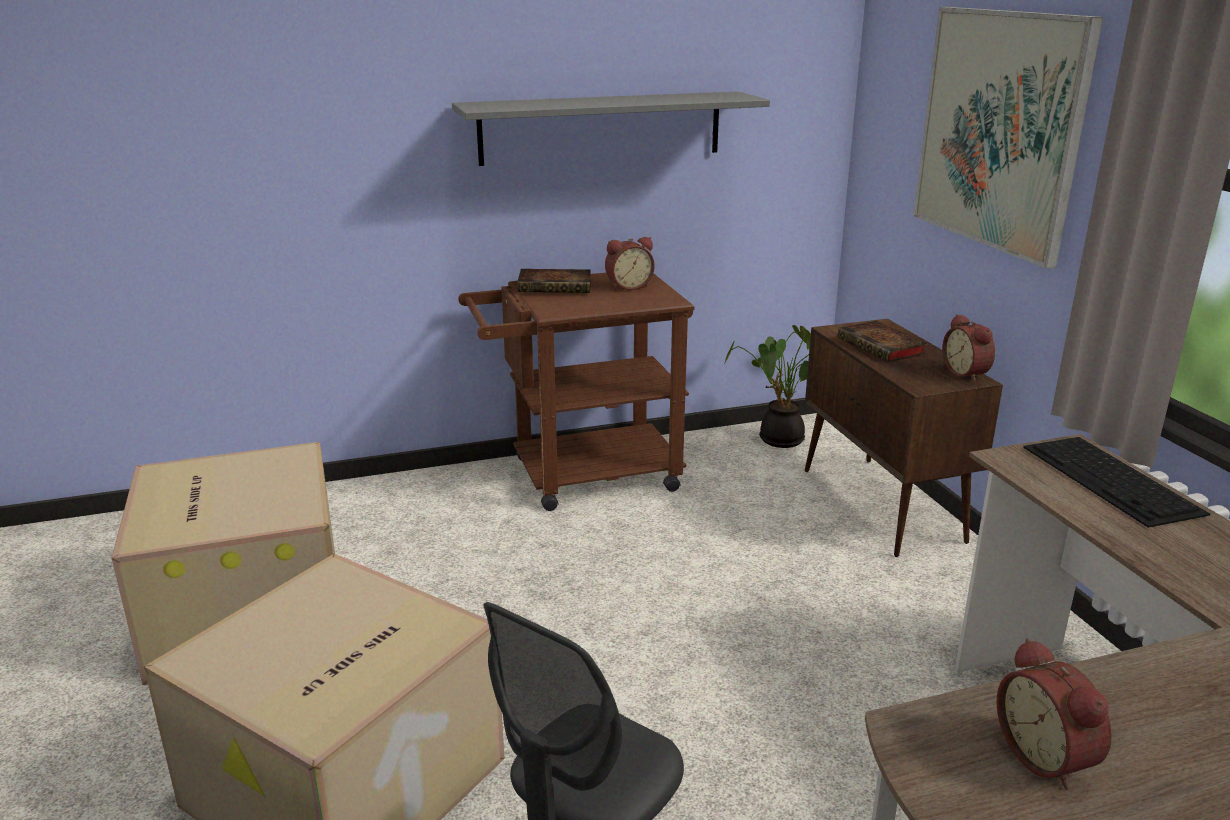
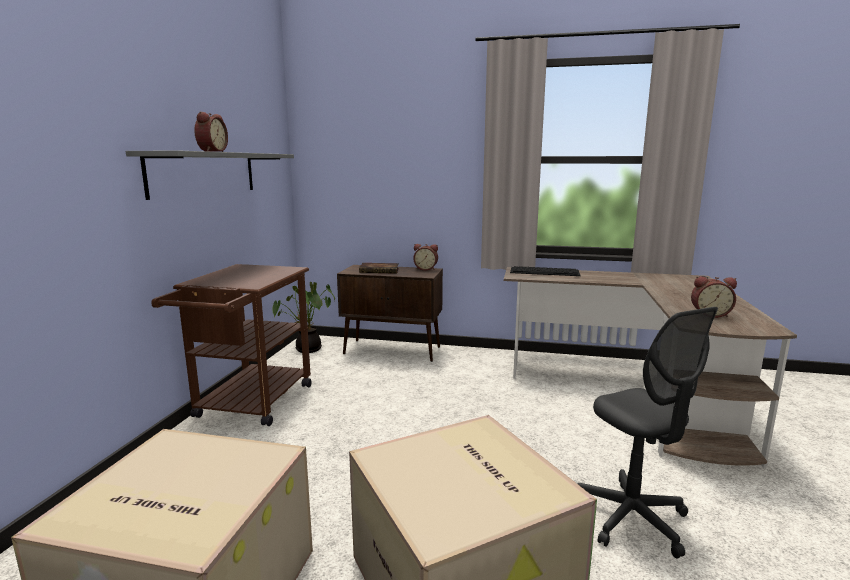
camera: 60 degrees left, 10 degrees down
(557, 286) = (216, 278): book -> none
(628, 286) = (254, 270): alarm clock -> alarm clock (211, 151)
(999, 130) = (407, 160): picture -> none

